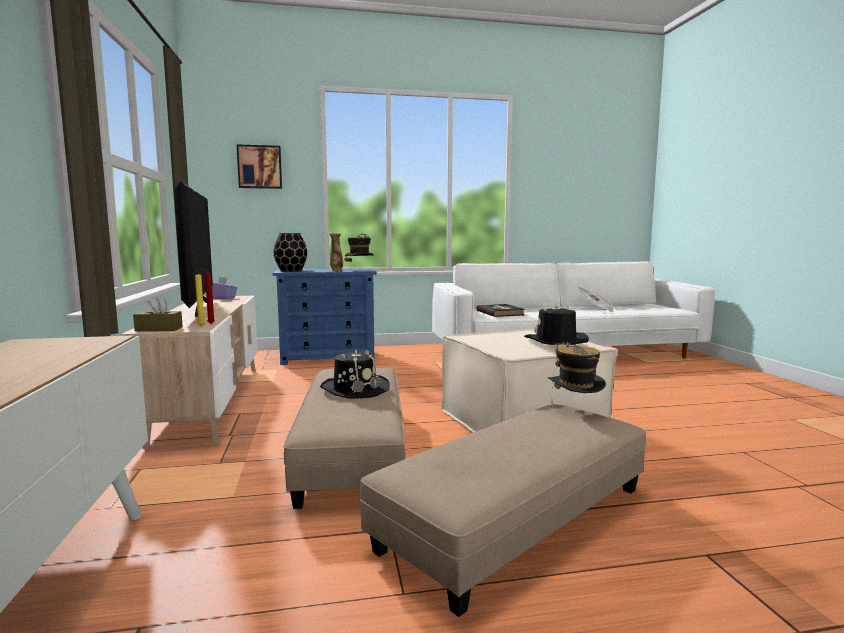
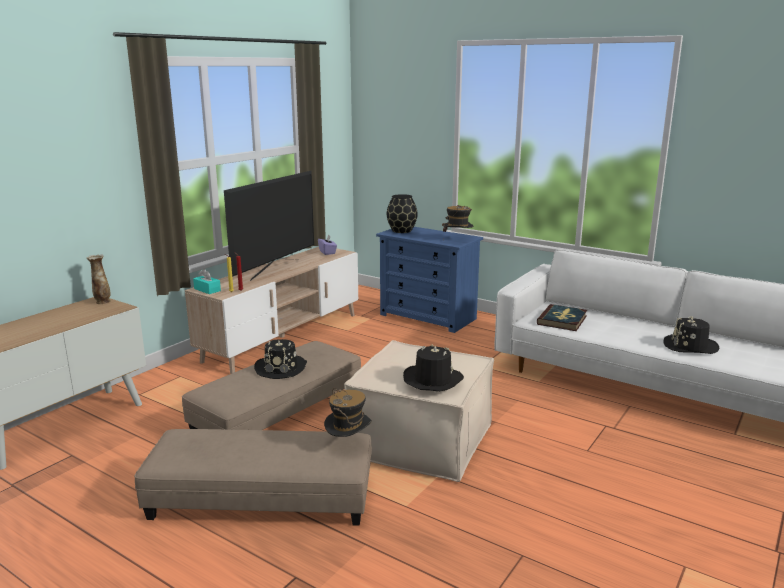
camera: 45 degrees right, 10 degrees up
(159, 329) = (207, 290): brown tissue box -> turquoise tissue box
(260, 167) = (403, 124): picture -> none
(336, 271) = (429, 239): vase -> vase (102, 302)
(596, 310) = (690, 346): newspaper -> black hat

